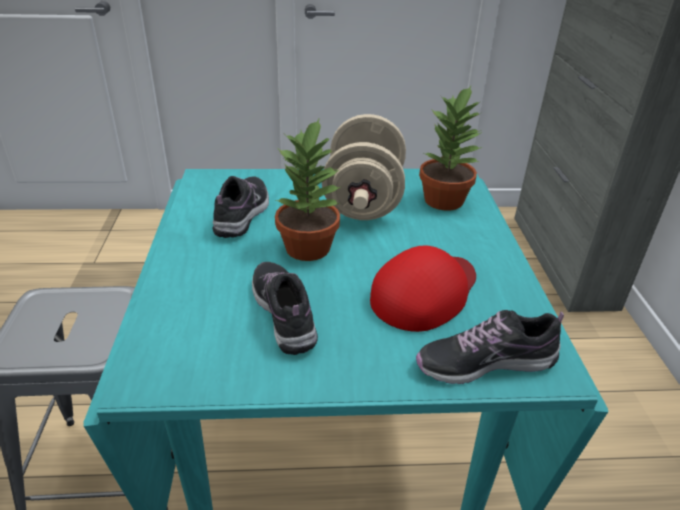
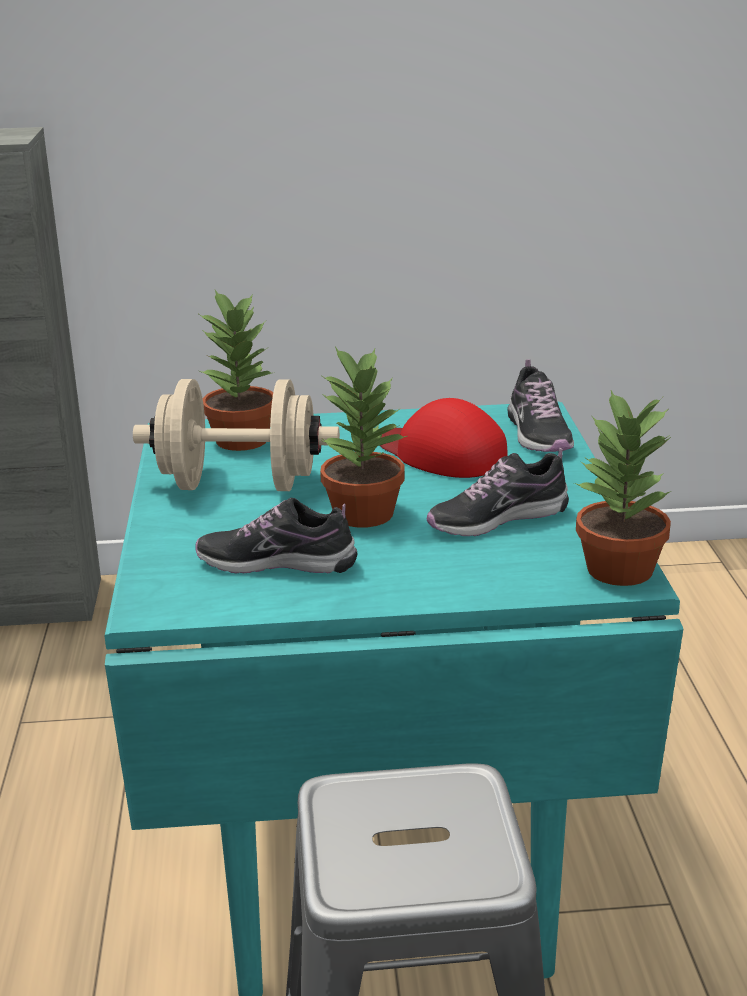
camera: 90 degrees left, 10 degrees down
(162, 377) = (620, 571): none -> potted plant

